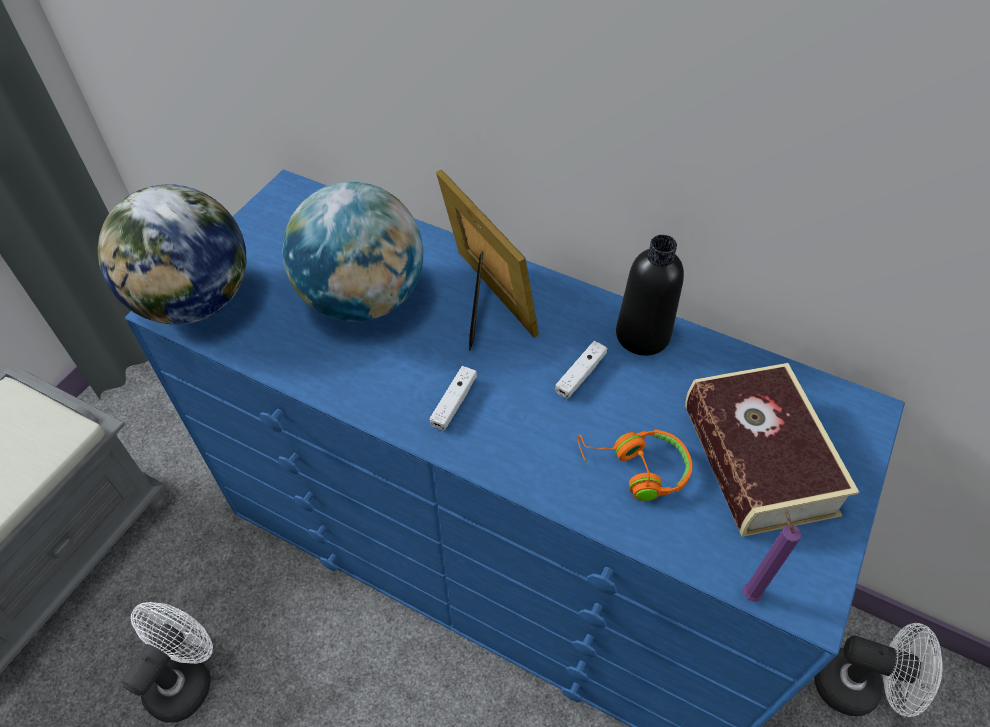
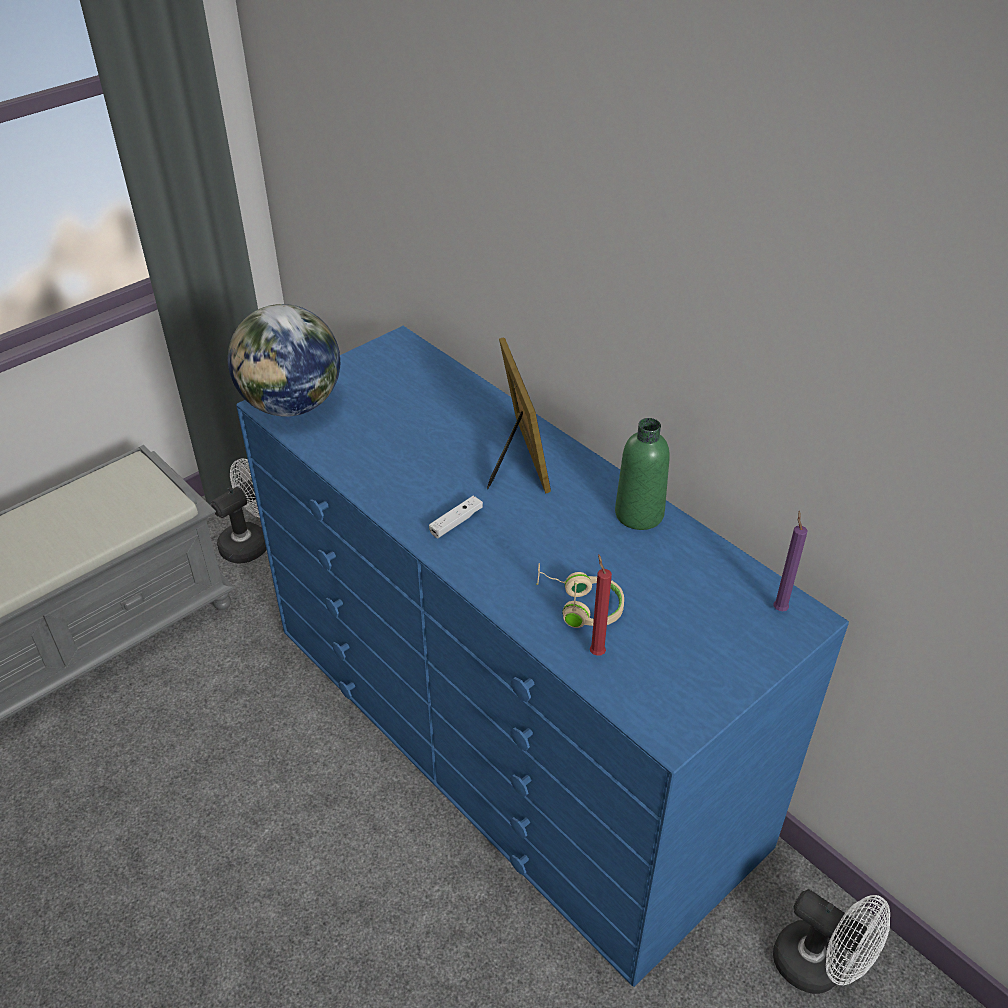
camera: 20 degrees right, 10 degrees down
(185, 677) = (192, 749): white fan -> white fan (251, 542)
(363, 299) = (420, 433): globe -> none
(580, 374) = (570, 528): white game controller -> none
(635, 469) = (578, 605): orange headphones -> beige headphones
(642, 335) = (639, 514): black bottle -> green bottle
(682, 523) = (596, 651): none -> red candle
(748, 592) = (623, 711): purple candle -> purple candle (779, 608)
(758, 459) = (687, 626): book -> none

